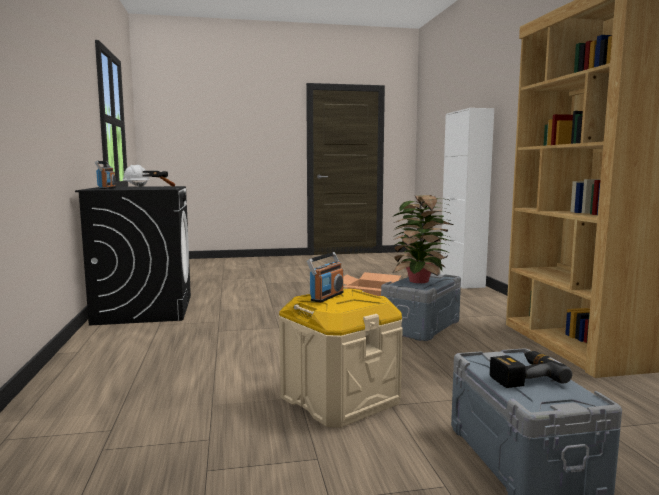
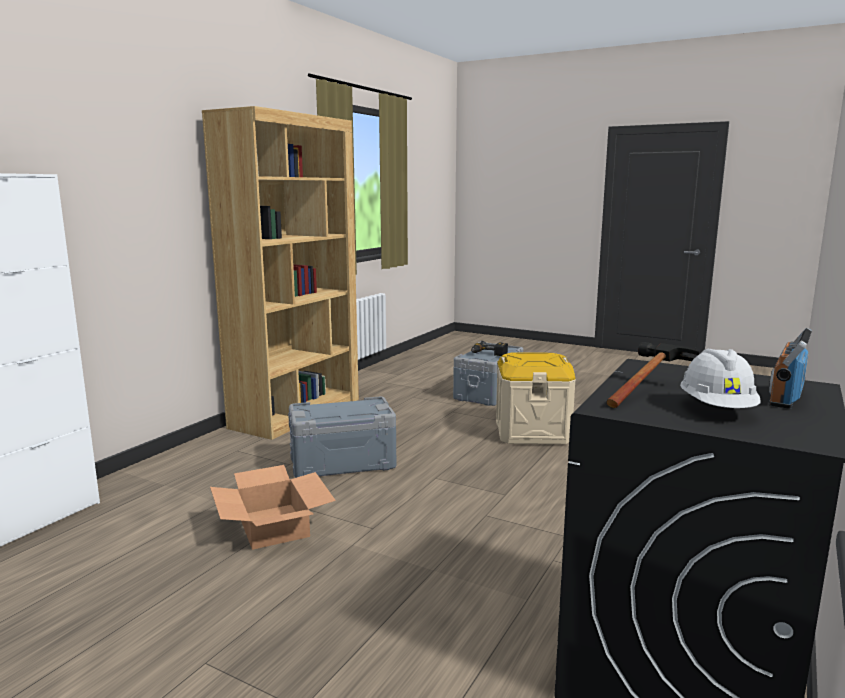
camera: 140 degrees left, 5 degrees up
(326, 296) = (540, 361): radio -> none
(420, 281) = (341, 411): potted plant -> none

